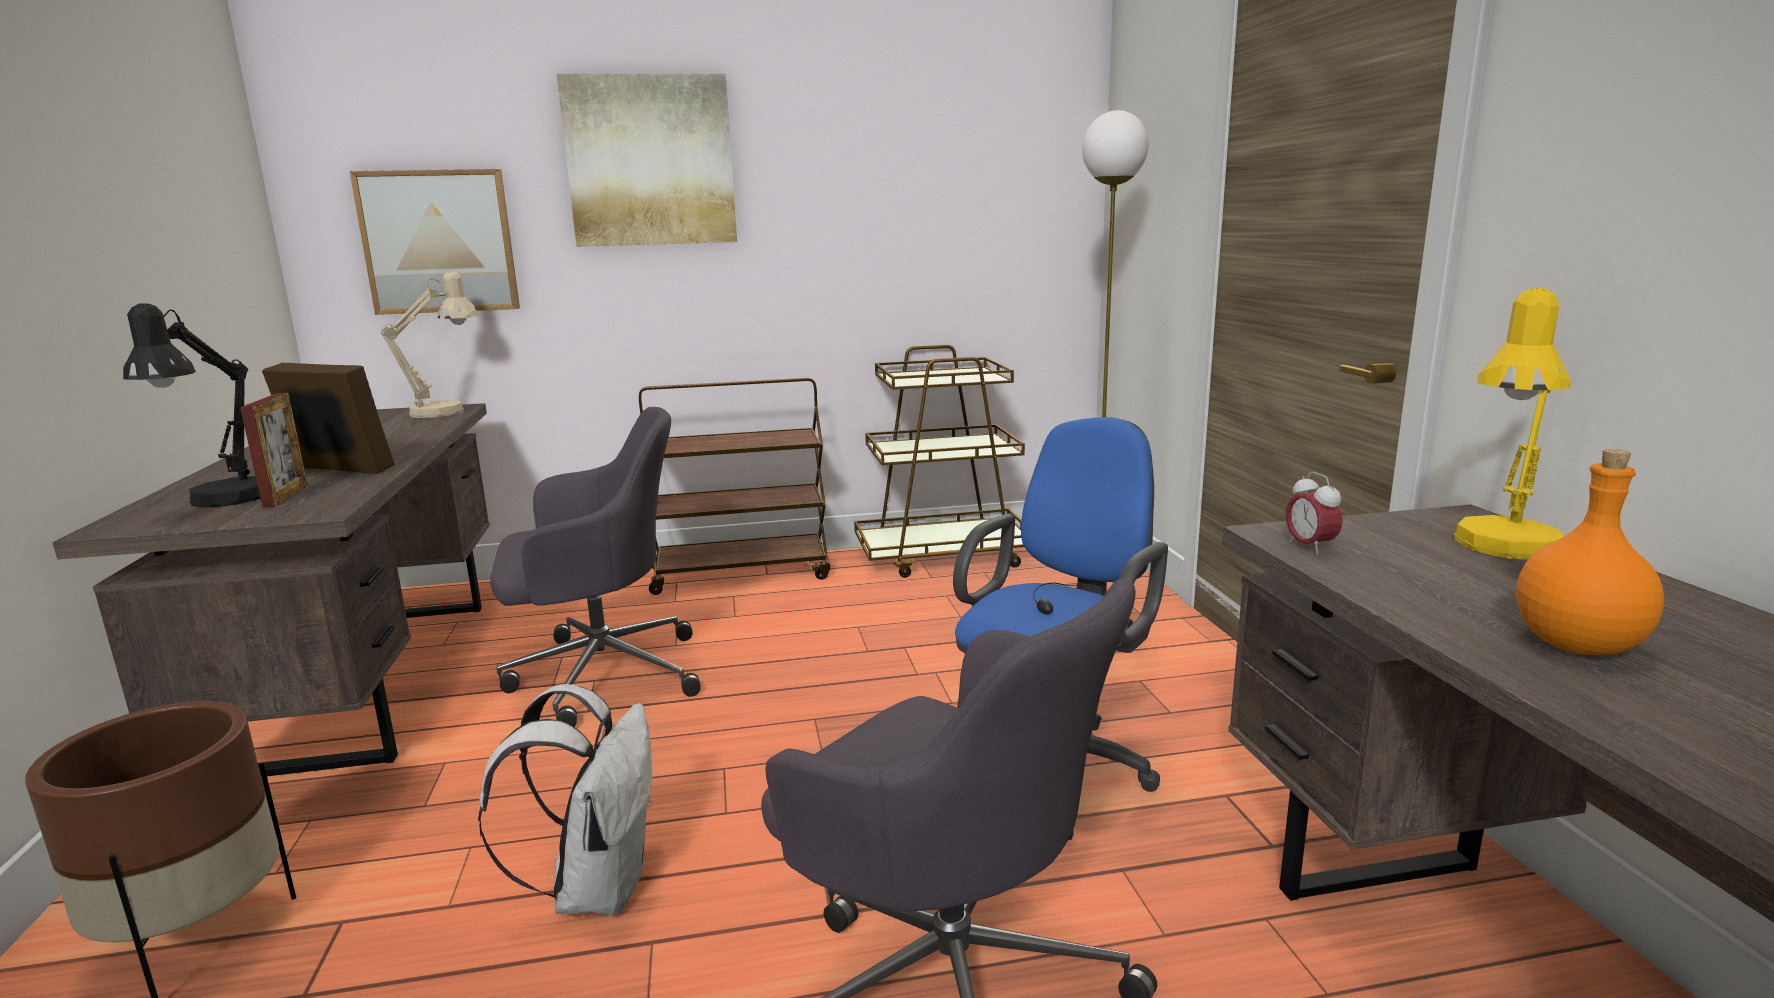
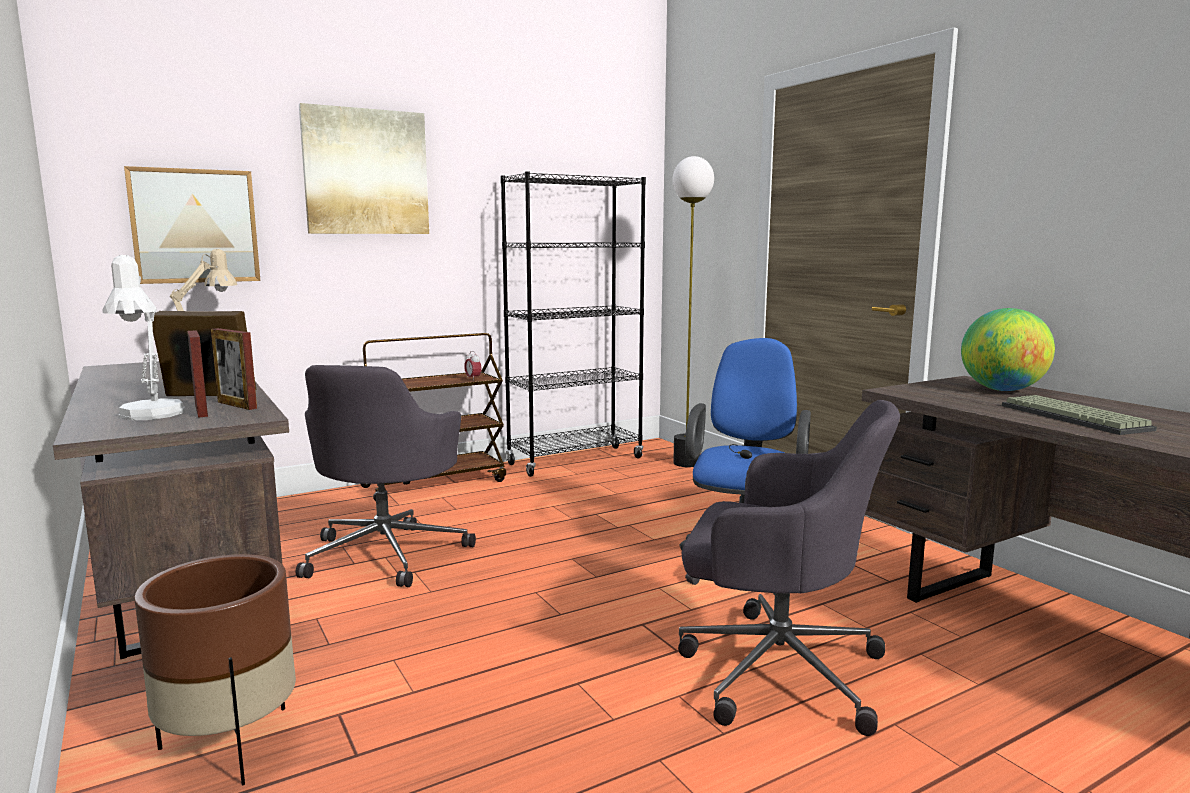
camera: 20 degrees left, 5 degrees down
(221, 501) = (150, 416): black table lamp -> white table lamp
(337, 489) = (237, 405): none -> picture frame
(598, 887) = (512, 664): white backpack -> none
(600, 675) = (387, 553): grey office chair -> grey office chair turned 135 degrees clockwise
(944, 556) = (575, 461): brown cart -> black bookcase
(1310, 547) = (917, 394): alarm clock -> alarm clock (473, 379)
(1503, 550) = (1002, 390): yellow table lamp -> globe
(1579, 646) = (1076, 417): orange bottle -> keyboard

